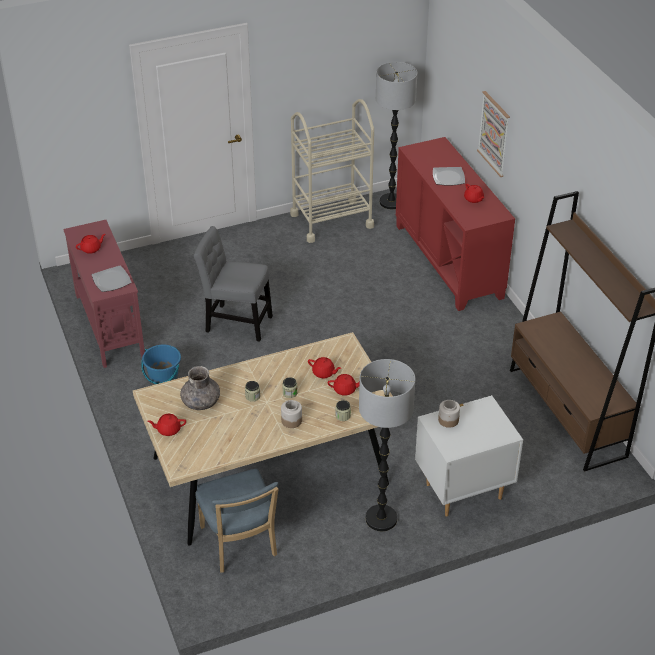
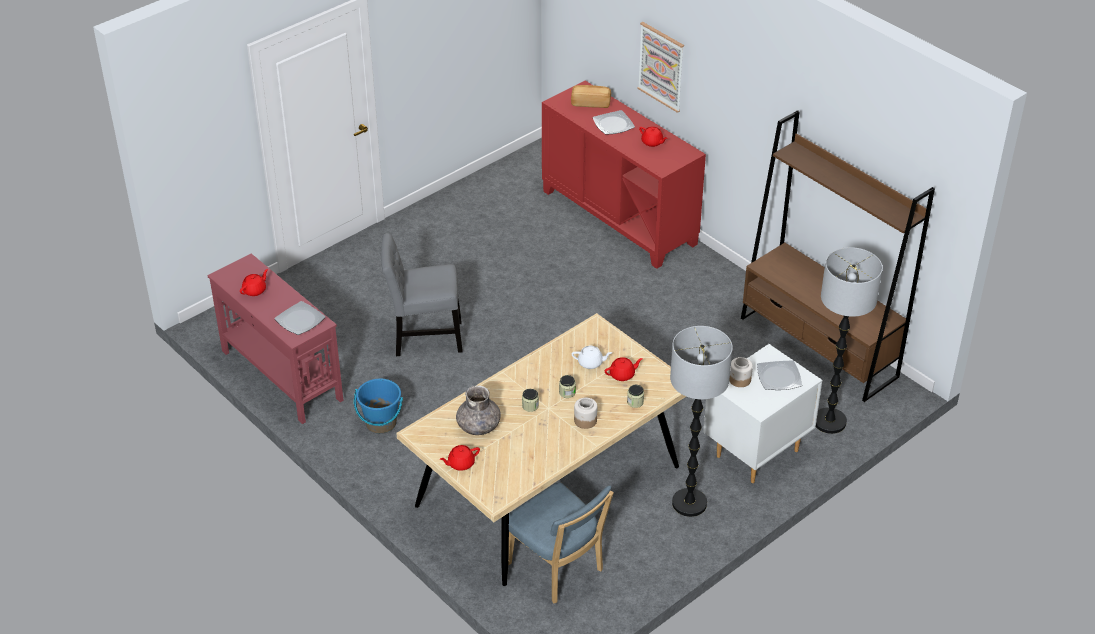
camera: 20 degrees left, 0 degrees up
(324, 373) = (591, 363): red teapot -> white teapot
(331, 220) = (469, 200): beige cart -> none
(391, 202) = (524, 166): floor lamp -> floor lamp (829, 421)
(439, 156) = (591, 103): none -> bread
(484, 427) = (778, 377): none -> plate

